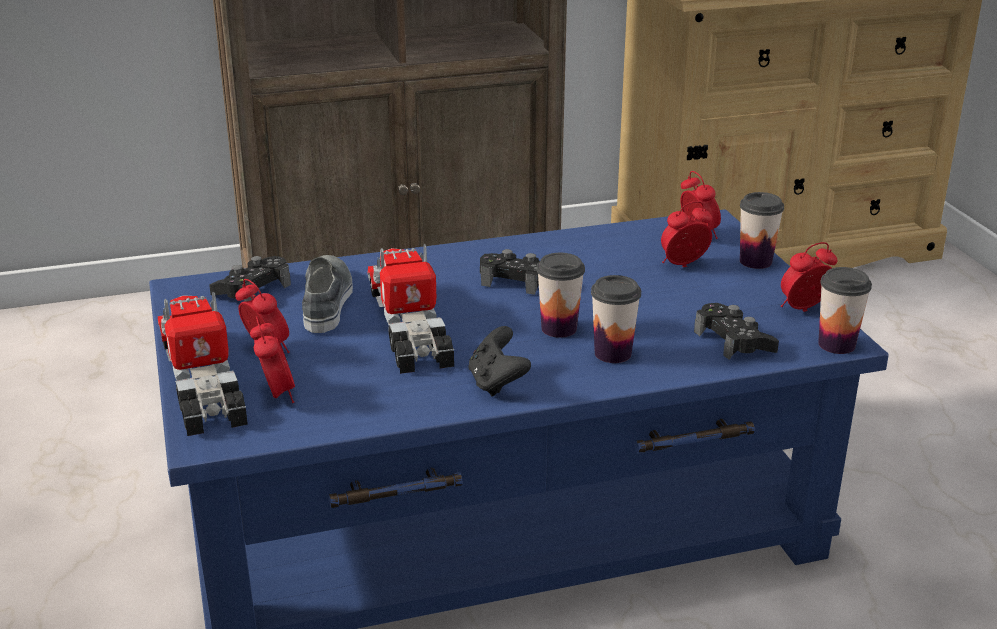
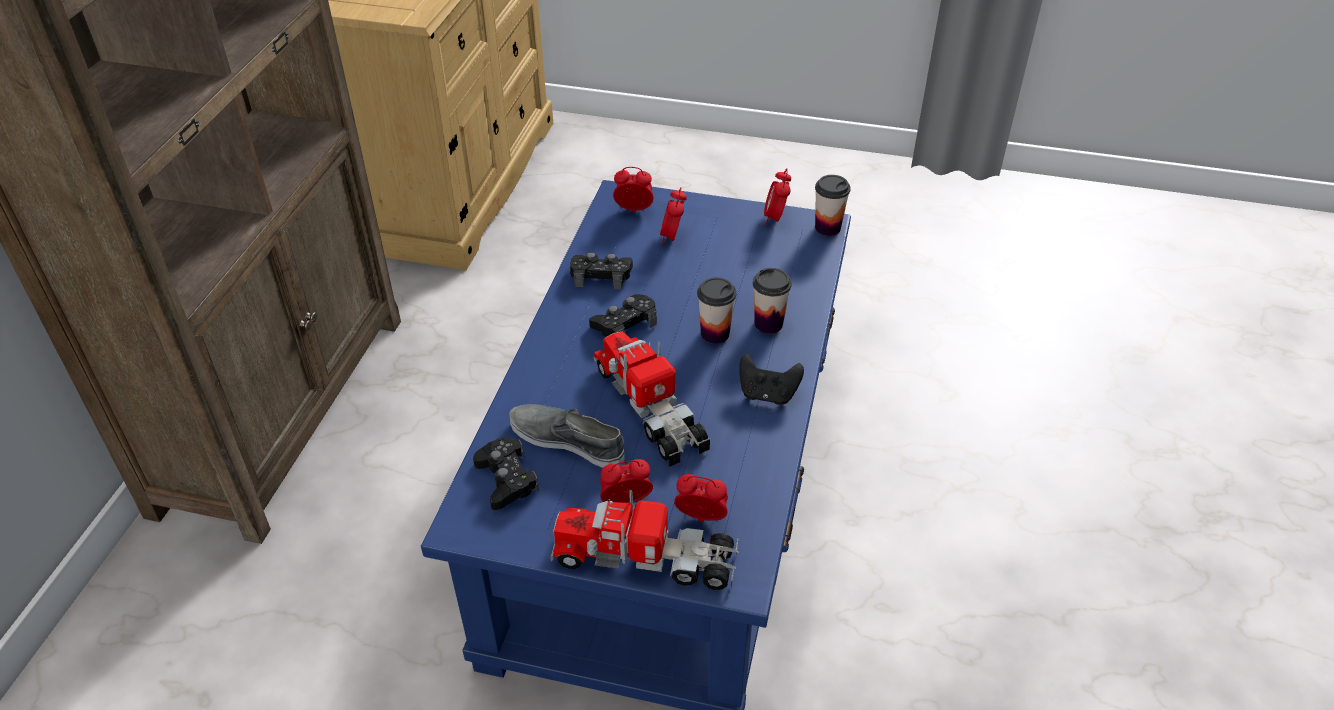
camera: 60 degrees left, 15 degrees up
(410, 326) = (651, 407): toy truck -> toy truck turned 45 degrees clockwise
(734, 341) = (792, 265): black game controller -> black game controller (601, 276)
(755, 261) = (695, 205): cup -> none

